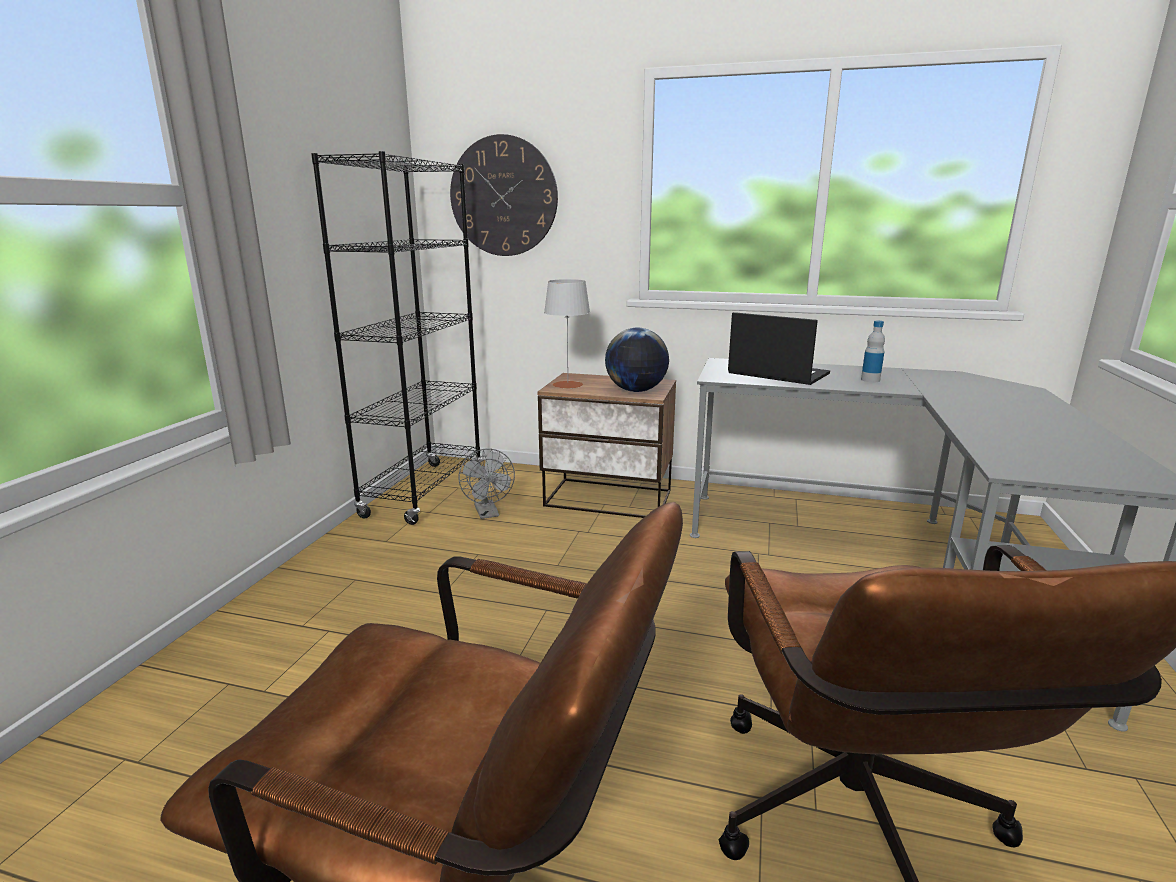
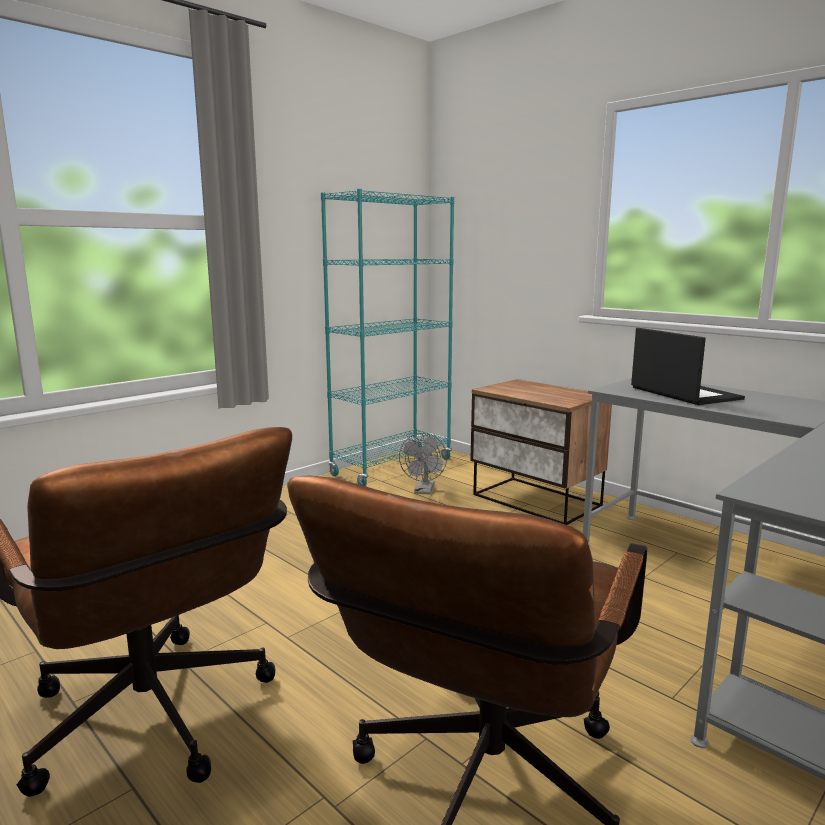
camera: 30 degrees right, 5 degrees down
(424, 492) = (392, 467): black bookcase -> turquoise bookcase
(503, 196) = (489, 223): wall clock -> none
(567, 385) = (504, 387): grey table lamp -> none
(636, 391) = (556, 398): globe -> none
(870, 380) = (780, 409): bottle -> none

